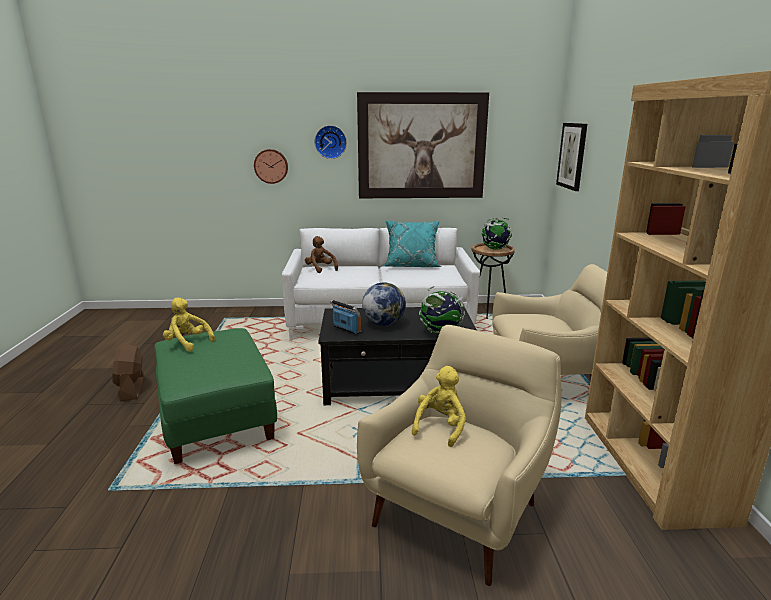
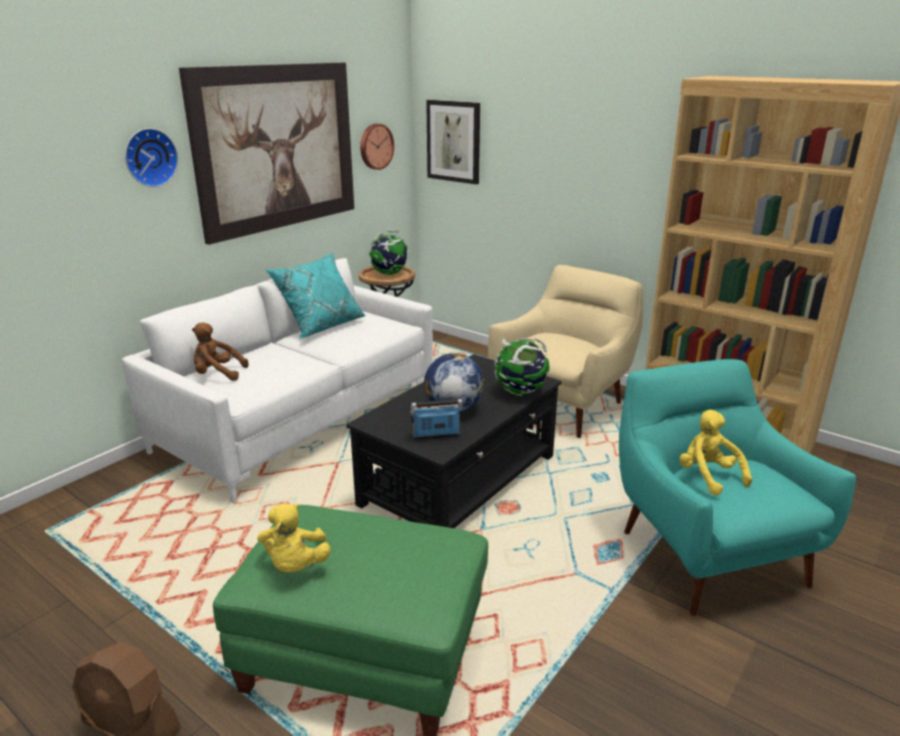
camera: 50 degrees left, 5 degrees up
(187, 343) = (295, 565): yellow plush toy -> yellow plush toy turned 75 degrees counterclockwise
(271, 166) = (50, 218): wall clock -> wall clock (375, 146)
(459, 509) = (707, 552): beige armchair -> turquoise armchair

